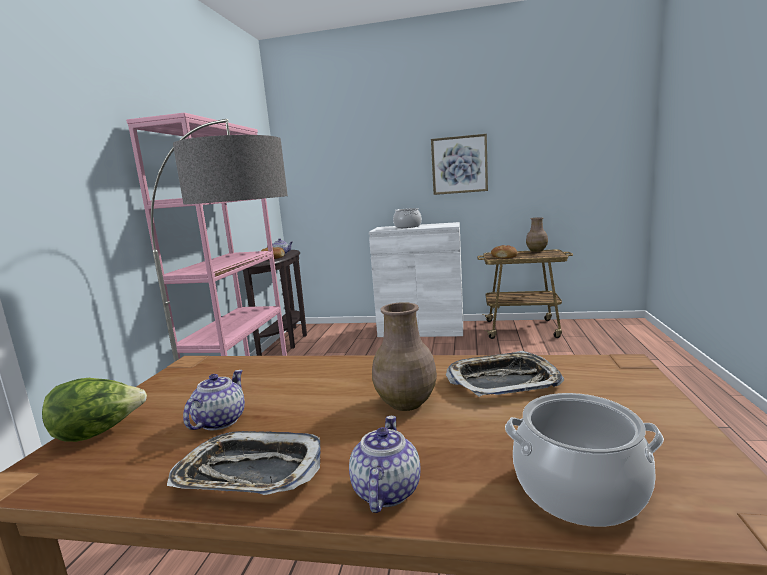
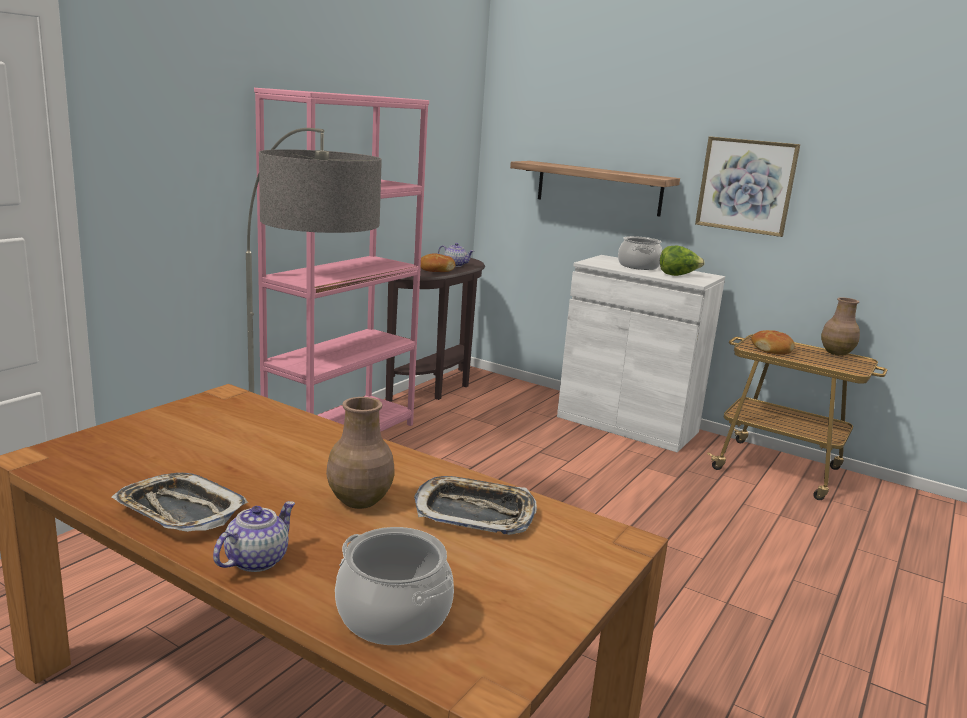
camera: 20 degrees right, 5 degrees up
(99, 433) = (107, 439): lettuce -> lettuce (678, 275)
(220, 421) = (198, 461): teapot -> none
(365, 185) = (599, 188): none -> shelf

